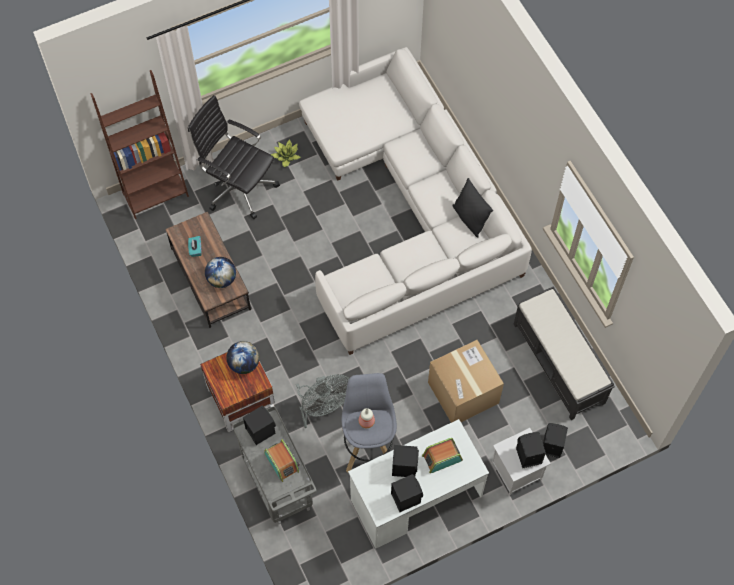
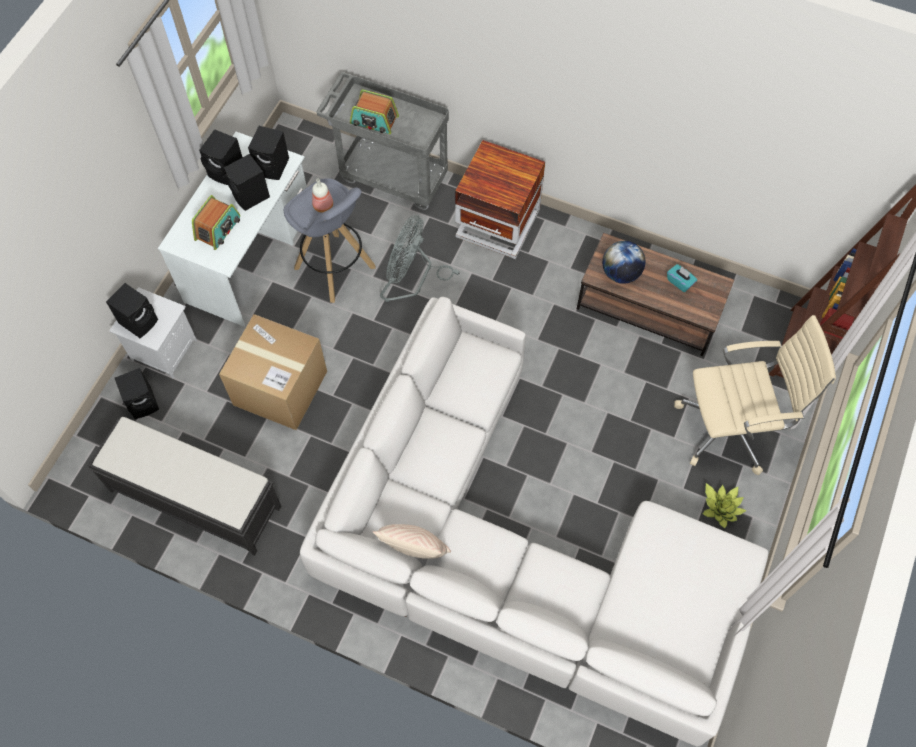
camera: 140 degrees right, 0 degrees up
(238, 186) = (731, 427): black office chair -> beige office chair
(244, 364) = (503, 190): globe -> none
(260, 430) = (421, 131): black speaker -> black speaker (273, 167)
(469, 219) = (414, 550): black pillow -> beige pillow

